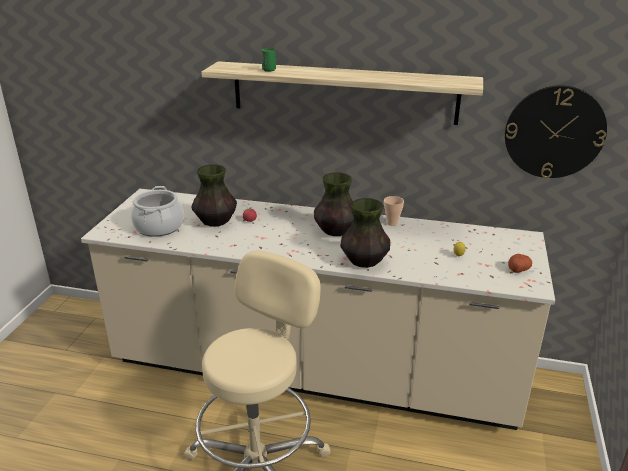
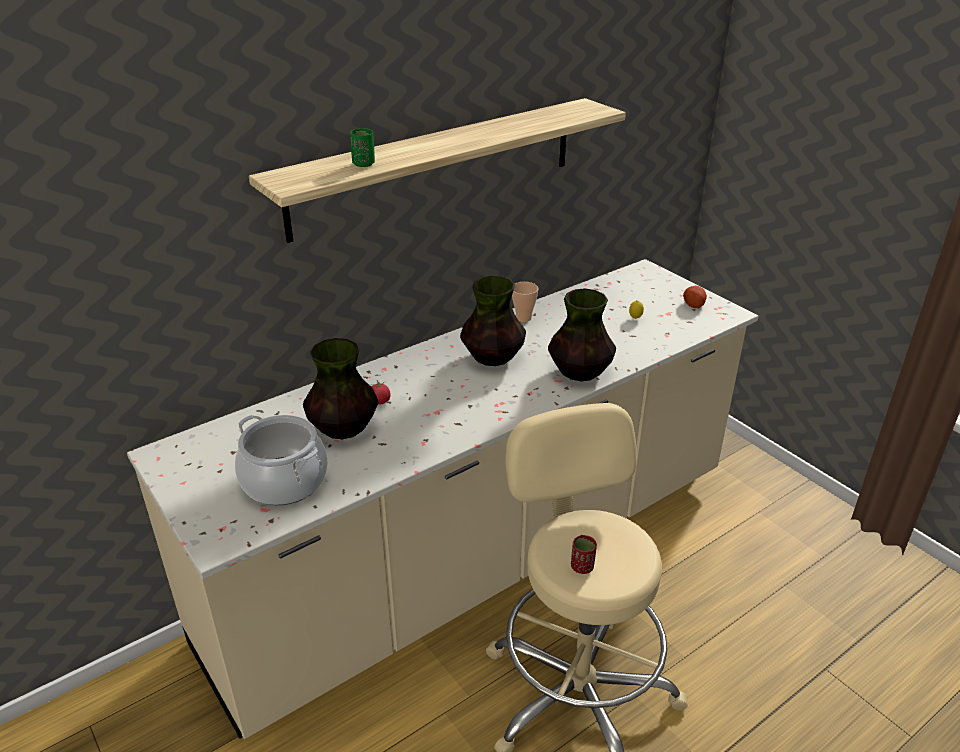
camera: 50 degrees left, 5 degrees up
(230, 355) = (582, 567): none -> red cup
(554, 132) = (646, 143): wall clock -> none

